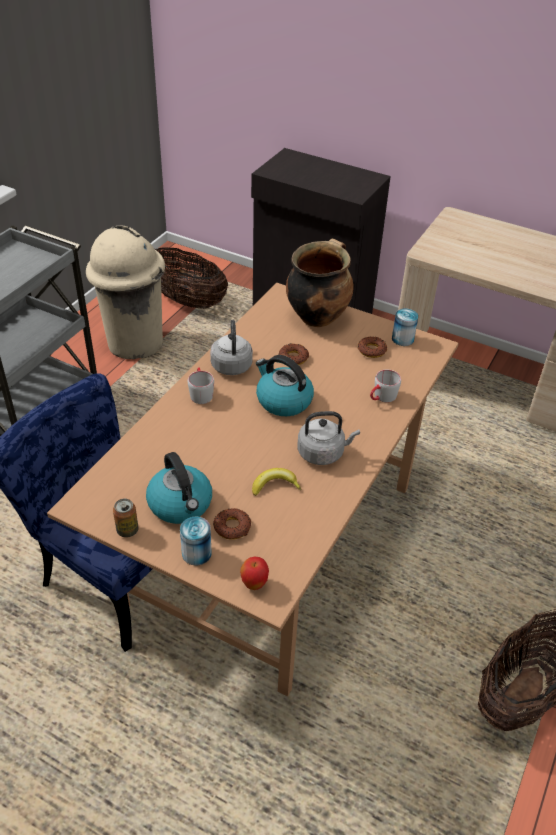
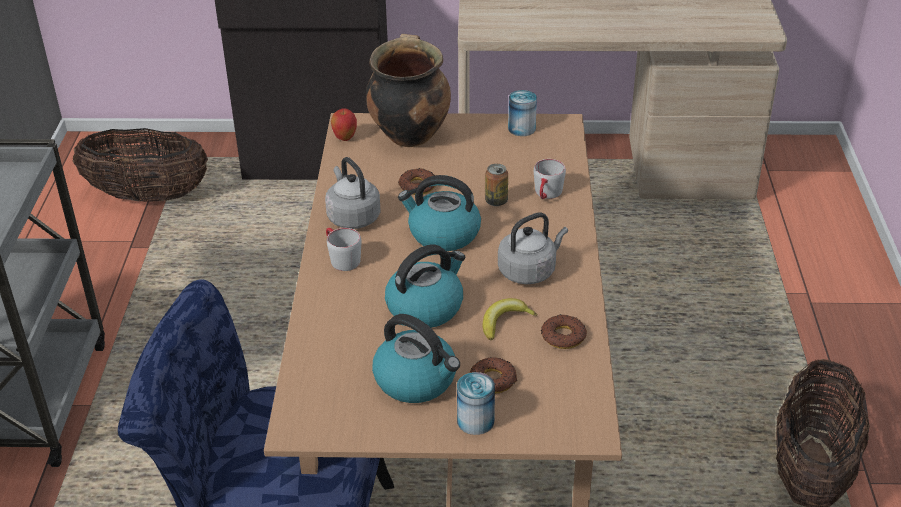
camera: 25 degrees left, 5 degrees down
(127, 530) = (378, 430): can -> can (496, 201)
(134, 342) = (112, 269): beige trash can -> none
(229, 451) = (425, 307): none -> kettle
(254, 584) = (562, 425): apple -> apple (345, 138)
(372, 350) = (498, 150): donut -> donut (563, 336)

